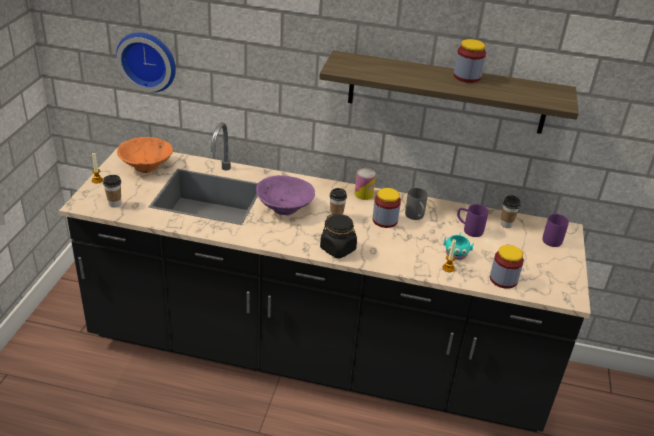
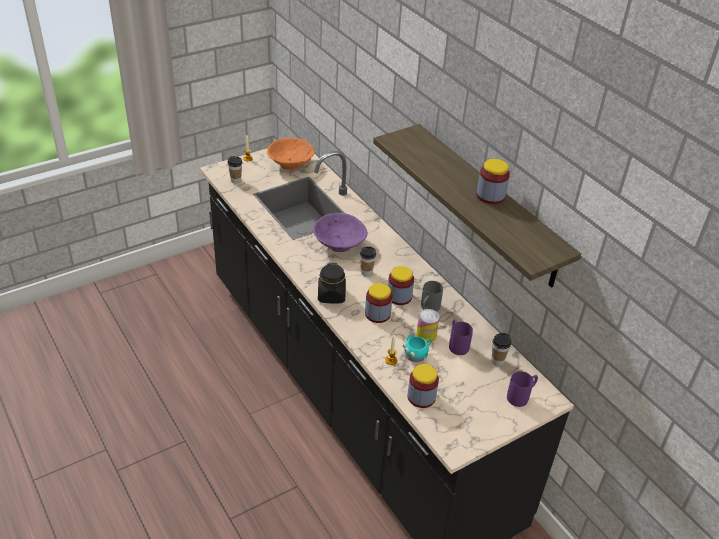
camera: 45 degrees right, 5 degrees up
(148, 60) = (320, 78): wall clock -> none
(363, 194) = (414, 268): can -> can (426, 335)
(390, 242) = (377, 314): none -> jar

